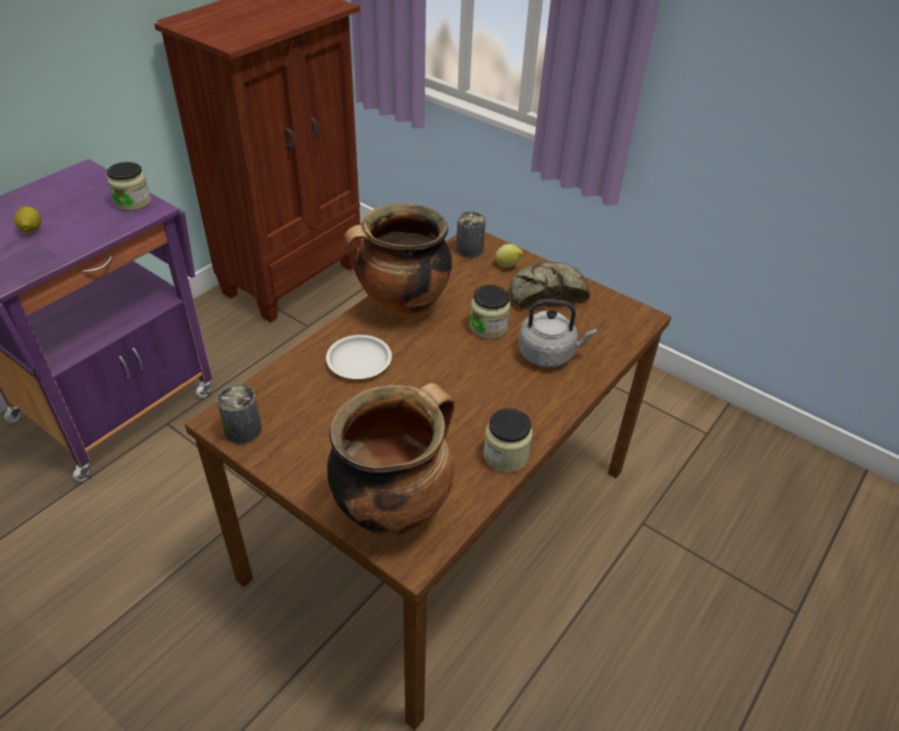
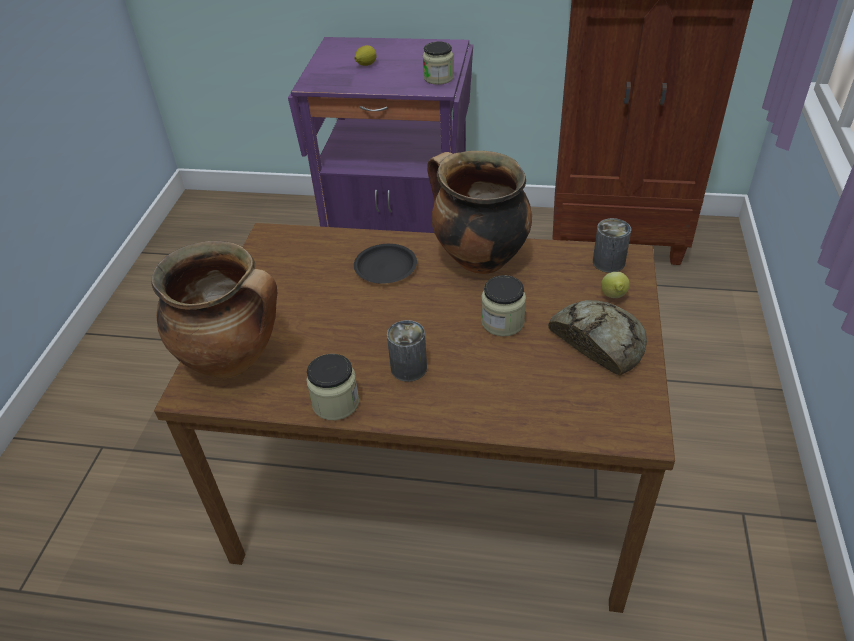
camera: 65 degrees right, 0 degrees up
(243, 430) = (265, 249): can -> can (408, 368)
(359, 361) = (386, 268): white plate -> black plate
(549, 354) = (502, 379): grey kettle -> none

